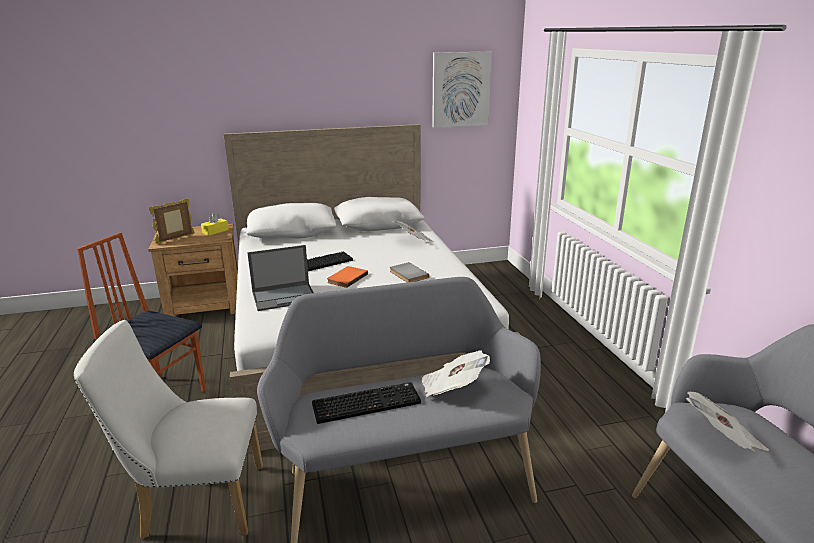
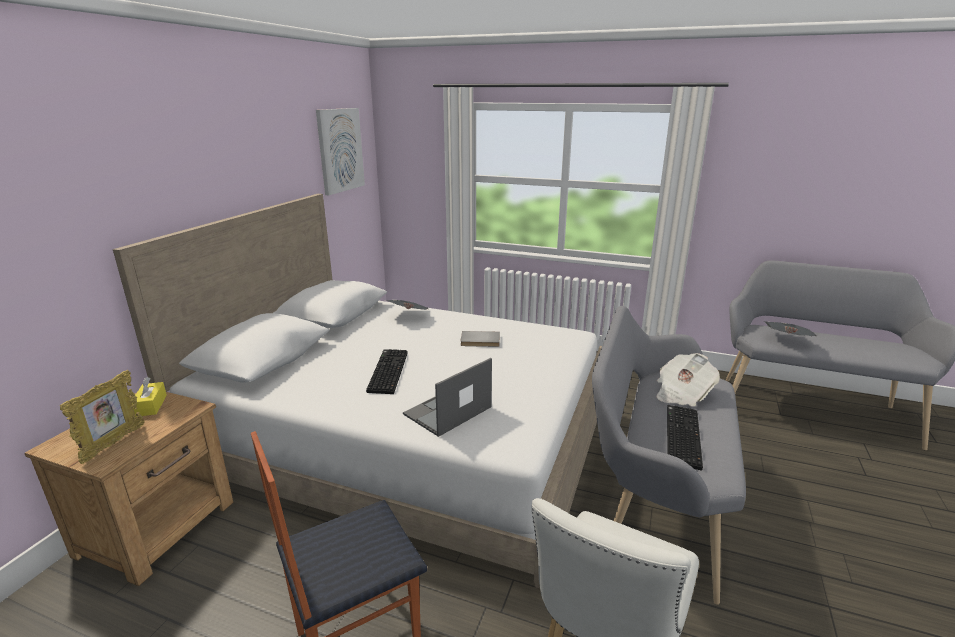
camera: 55 degrees left, 0 degrees up
(176, 239) = (113, 443): picture frame -> picture frame turned 150 degrees counterclockwise
(285, 297) = (447, 411): laptop -> laptop turned 150 degrees counterclockwise
(346, 278) = (446, 368): orange book -> none

